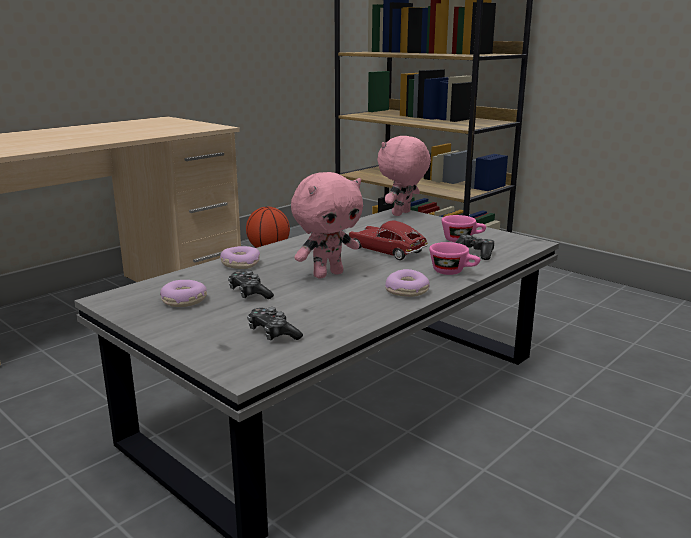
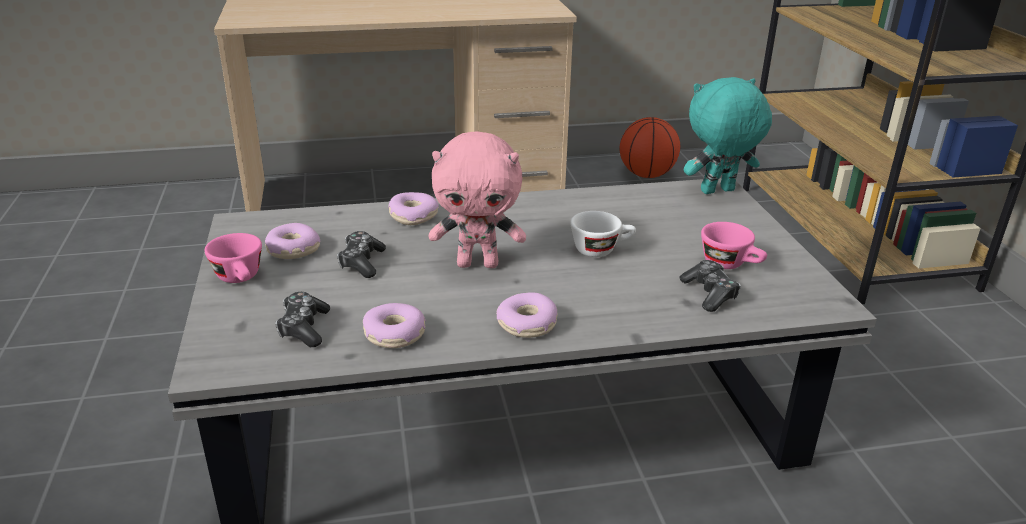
camera: 35 degrees right, 10 degrees up
(339, 318) = (395, 335): none -> donut
(386, 250) = (601, 249): toy car -> white cup
(402, 214) = (718, 192): pink plush toy -> turquoise plush toy
(453, 272) = (631, 316): pink cup -> pink cup (241, 279)

